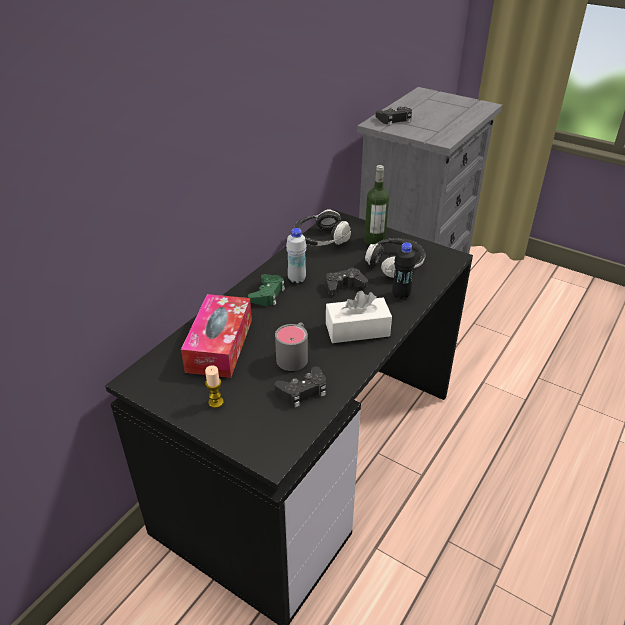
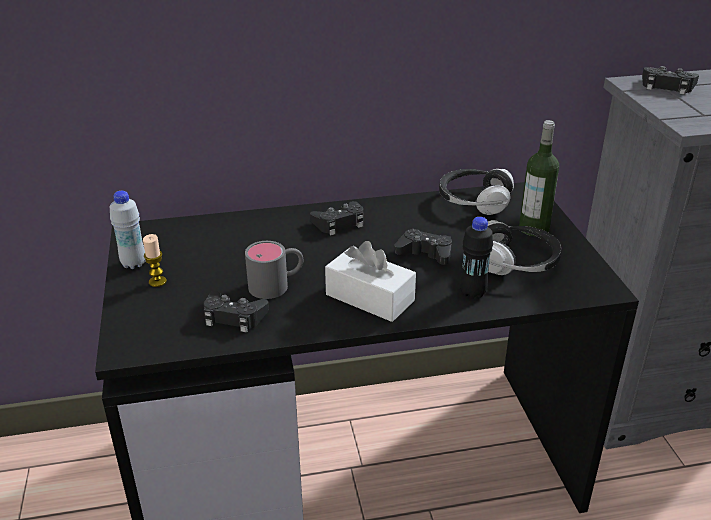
camera: 45 degrees right, 5 degrees down
(219, 345) = (232, 241): tissue box -> none
(267, 294) = (339, 223): green game controller -> black game controller
(296, 279) = (388, 224): white bottle -> white bottle (133, 263)

